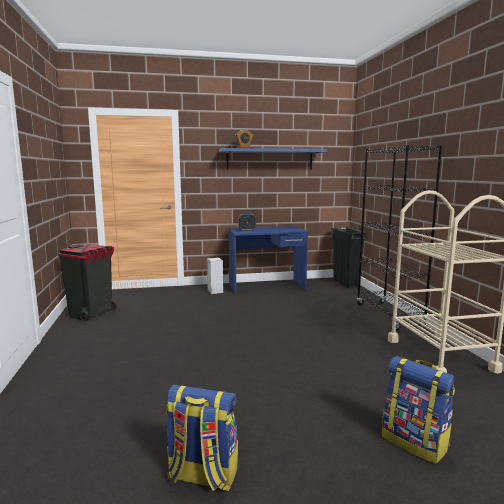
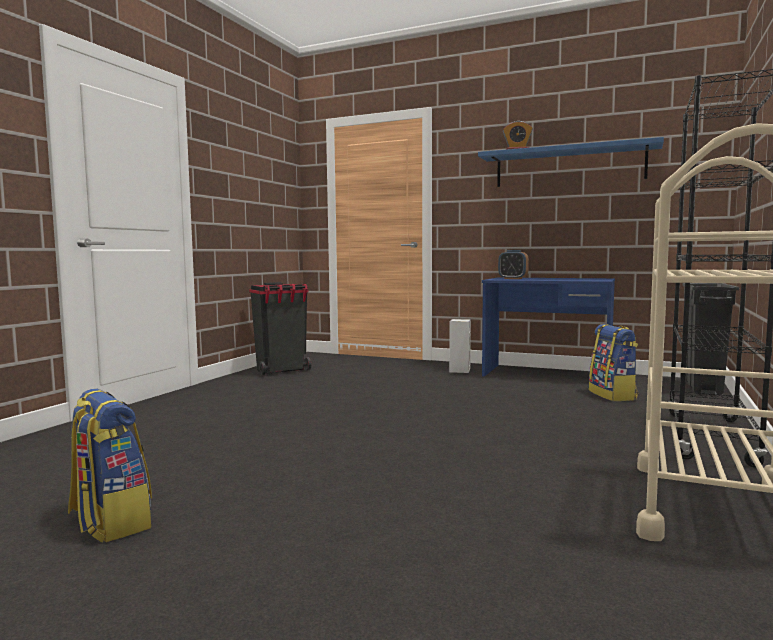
camera: 35 degrees right, 5 degrees down
(415, 442) = (420, 594): backpack -> backpack (613, 395)

